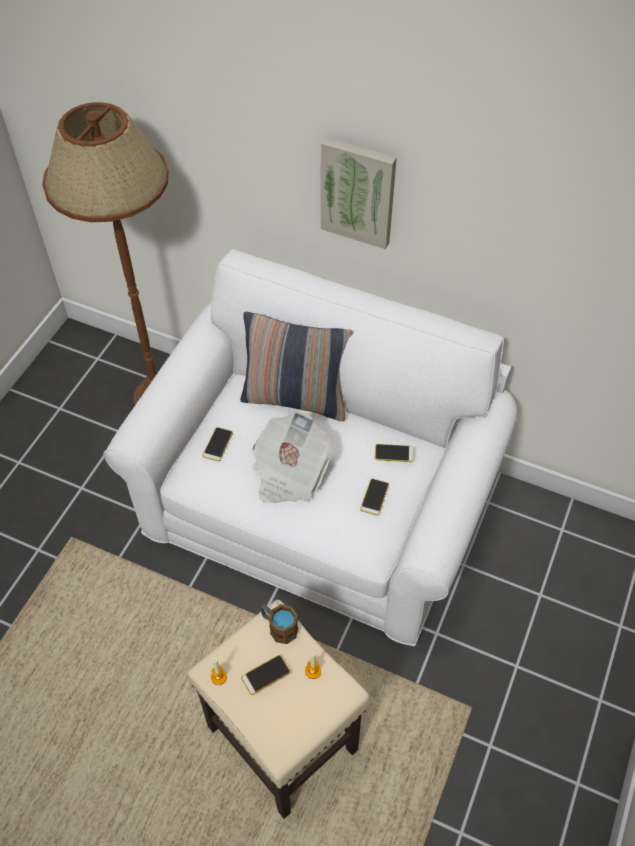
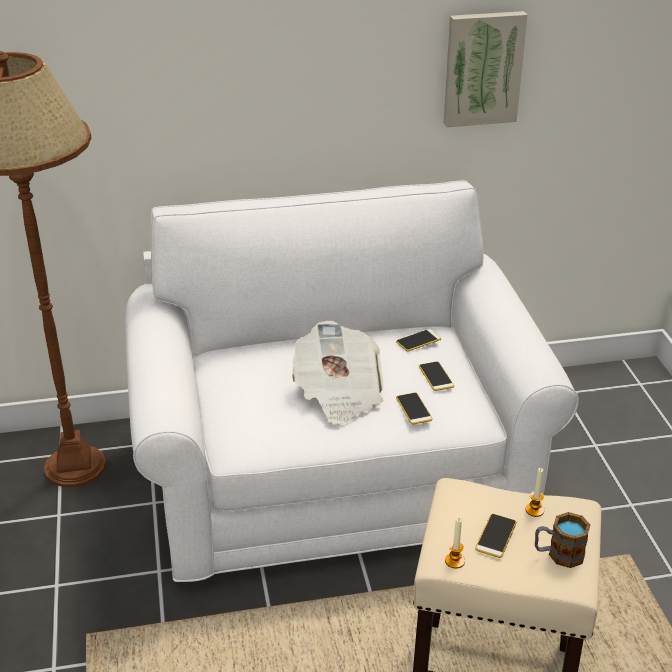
camera: 35 degrees left, 20 degrees down
(217, 444) = (243, 405): phone -> phone (414, 409)
(278, 627) = (466, 495): mug -> mug (558, 554)
(295, 399) = (284, 342): pillow -> none
(358, 191) = (289, 77): picture -> picture (482, 68)

